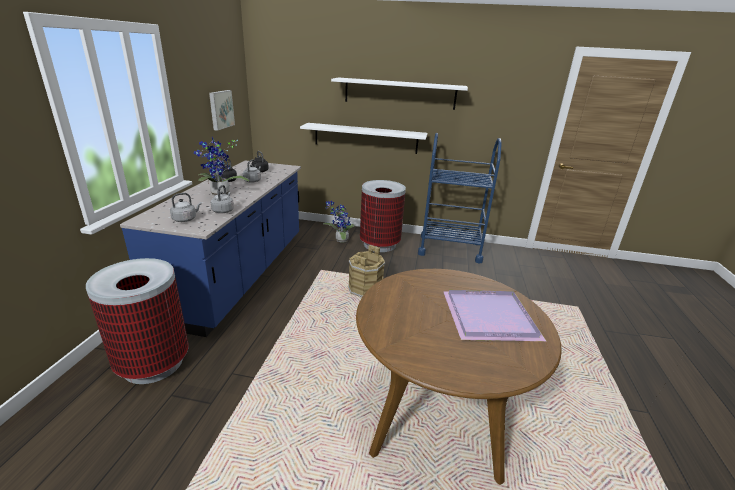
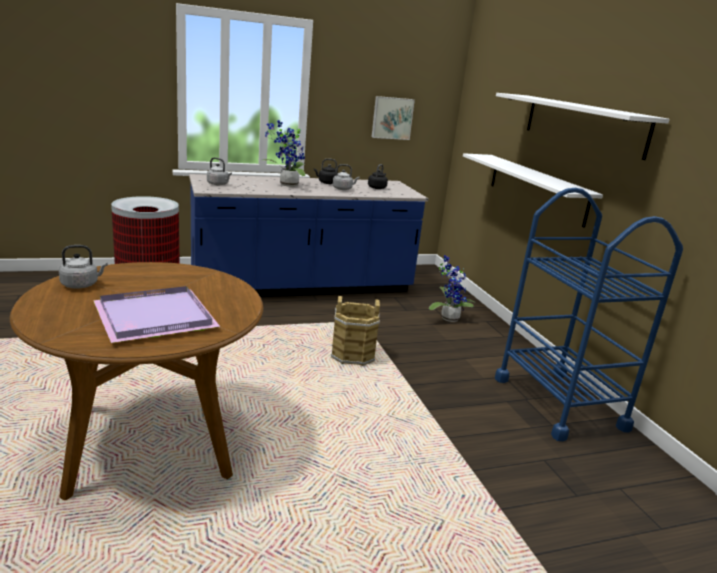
camera: 60 degrees right, 5 degrees down
(223, 210) = (252, 190): grey kettle -> grey kettle (82, 285)
(380, 244) = (478, 344): trash can -> none

